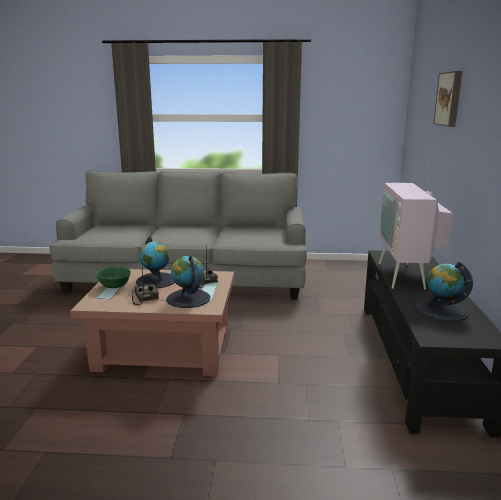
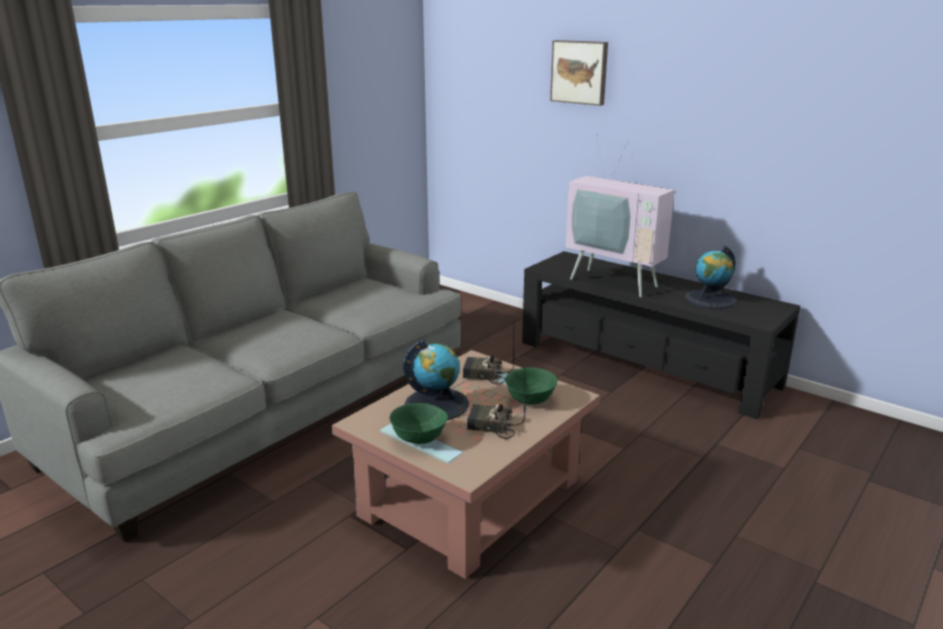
camera: 55 degrees left, 5 degrees up
(188, 298) = (530, 400): globe -> green bowl

